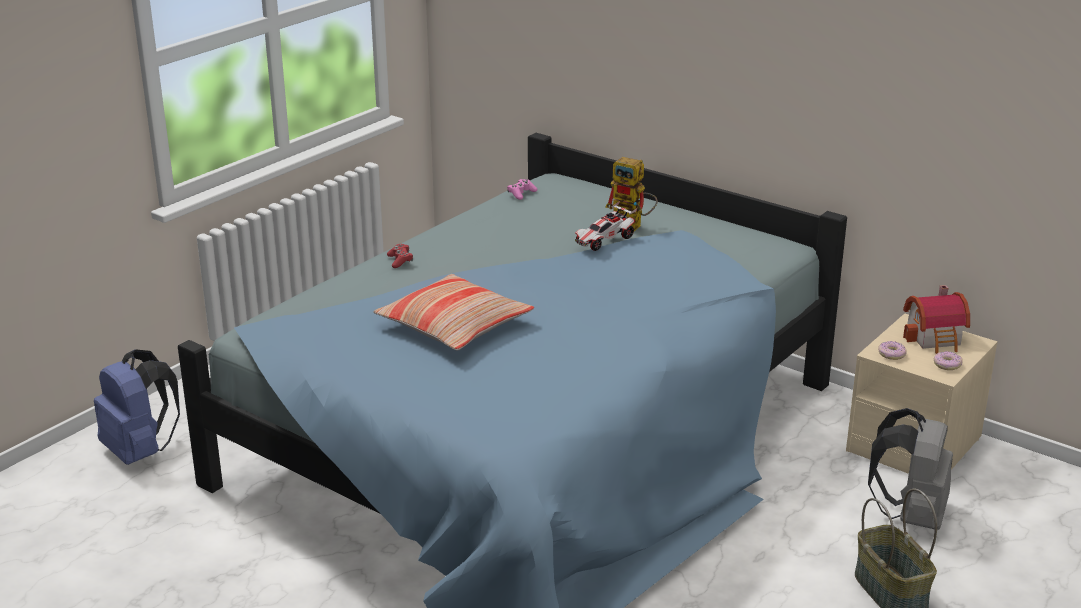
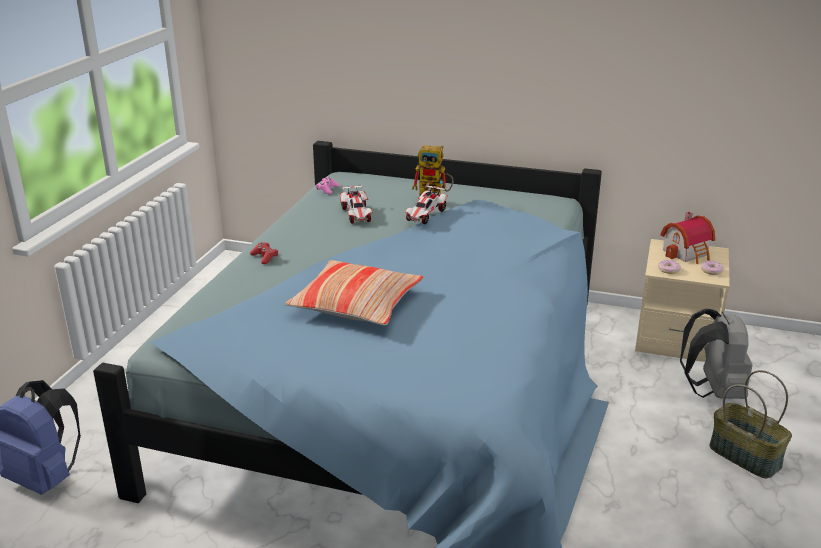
camera: 20 degrees left, 0 degrees up
(532, 228) = (357, 215): none -> toy car

